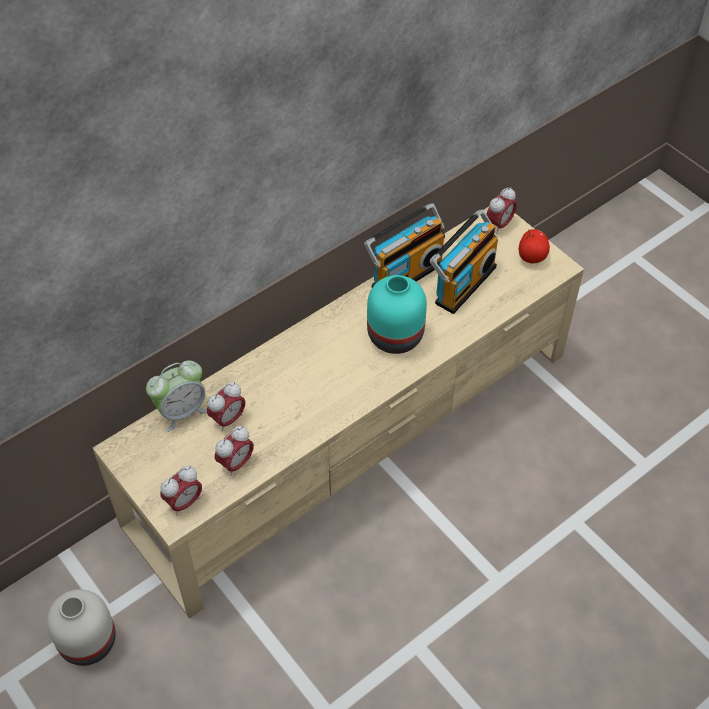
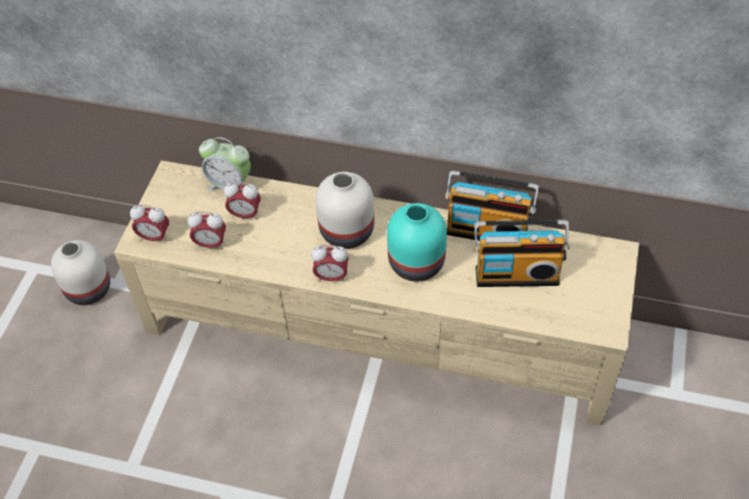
camera: 55 degrees right, 0 degrees up
(319, 359) = (348, 231): none -> white vase
(499, 224) = (610, 259): alarm clock -> alarm clock (331, 277)
(532, 257) = (598, 304): apple -> none

